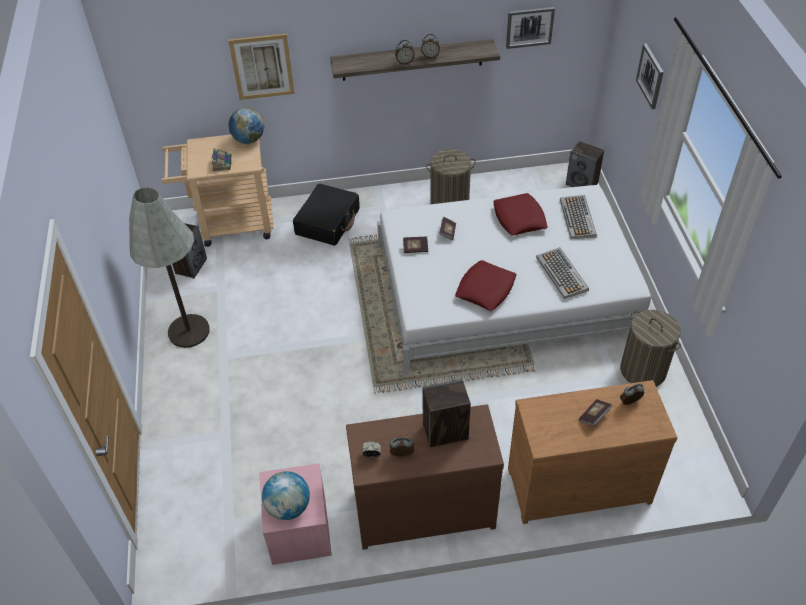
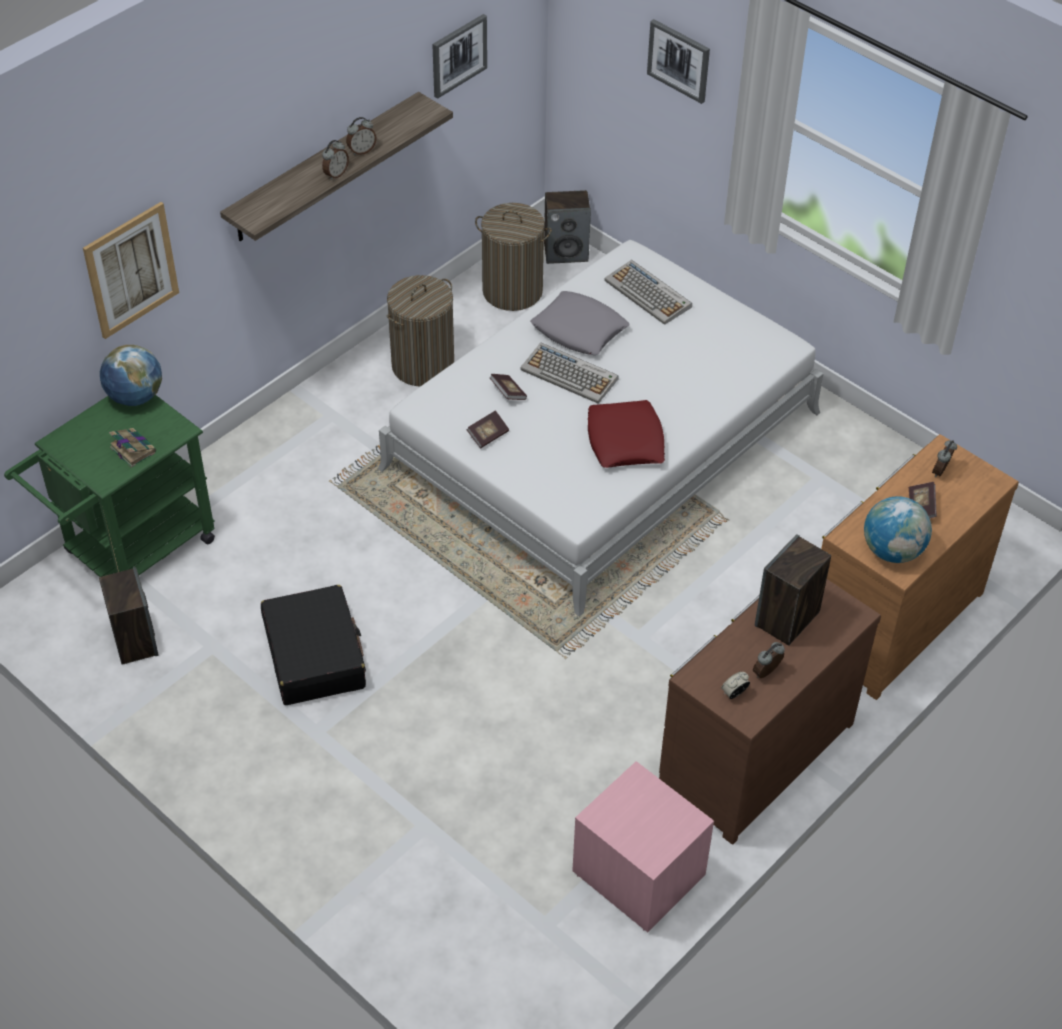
camera: 40 degrees left, 0 degrees up
(189, 331) = (230, 729): grey floor lamp -> none
(229, 225) = (130, 553): beige cart -> green cart
(288, 507) = (653, 832): globe -> globe (892, 551)
(328, 222) = (275, 473): black suitcase -> black suitcase (315, 656)
(519, 218) = (579, 330): red pillow -> grey pillow
(562, 274) = (698, 373): keyboard -> keyboard (570, 374)
(643, 370) = (844, 449): laundry basket -> laundry basket (512, 291)

